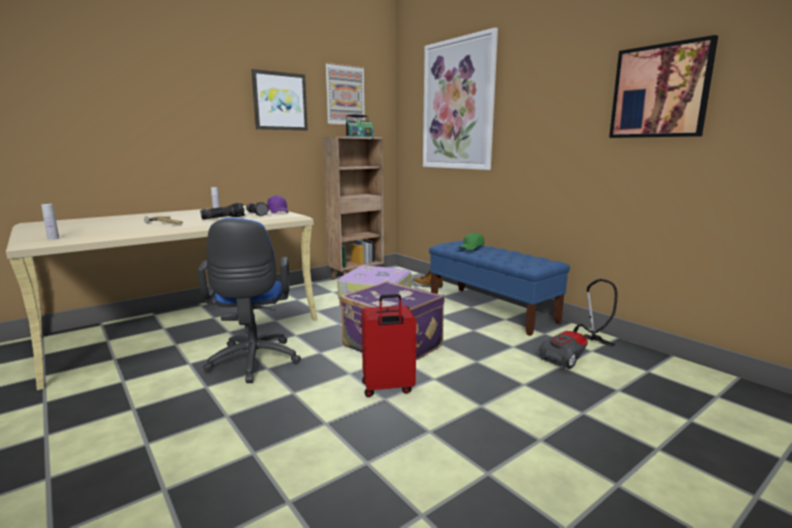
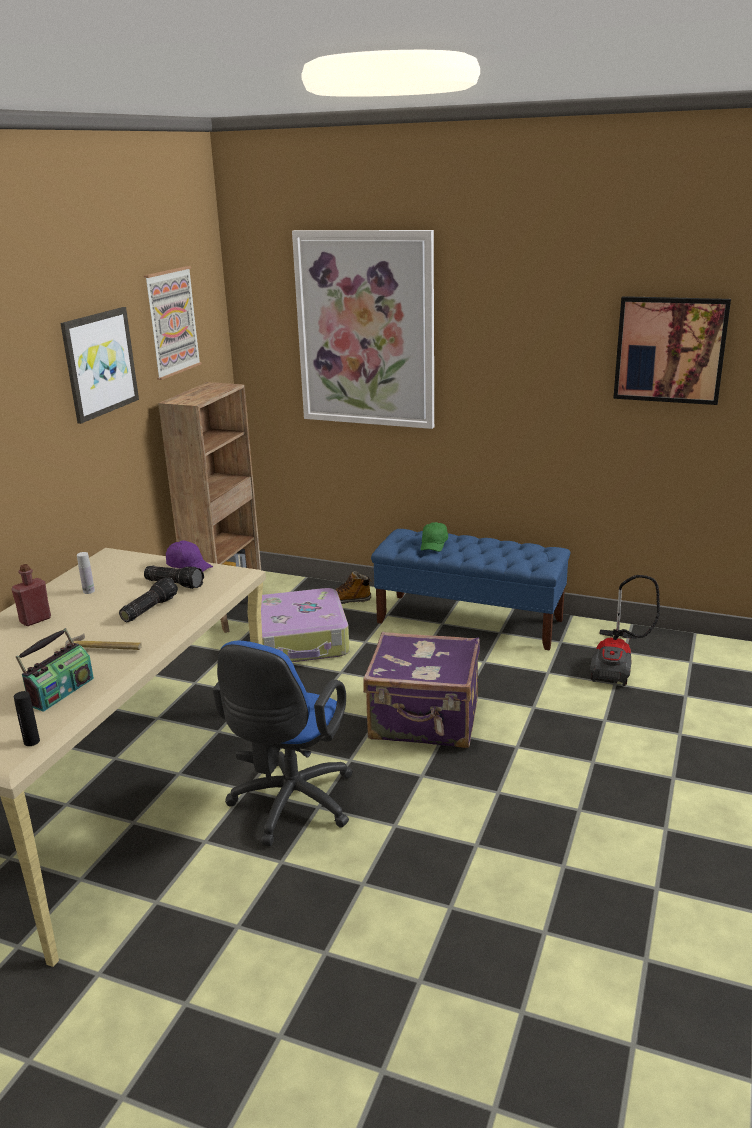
camera: 30 degrees left, 10 degrees up
(53, 238) = (31, 741): white bottle -> black bottle
(172, 214) = (35, 620): none -> red bottle
(253, 363) = (290, 806): blue office chair -> blue office chair turned 60 degrees clockwise
(359, 136) = (211, 391): radio -> radio (60, 691)
(387, 388) = (485, 777): red suitcase -> none

